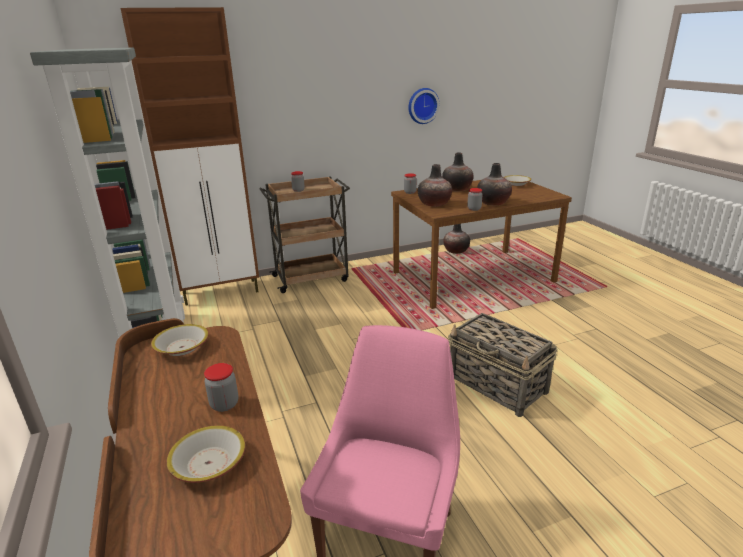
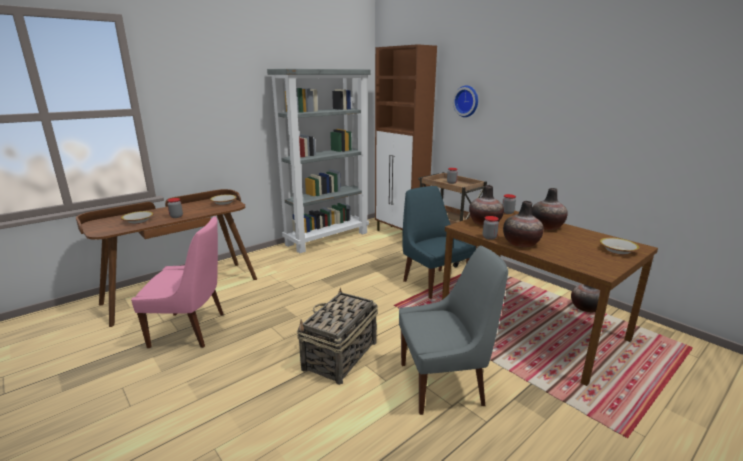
camera: 70 degrees right, 5 degrees down
(371, 300) = (433, 282): none -> blue chair
(422, 105) = (590, 138): wall clock -> wall clock (467, 101)
(549, 335) = (444, 383): none -> grey chair

